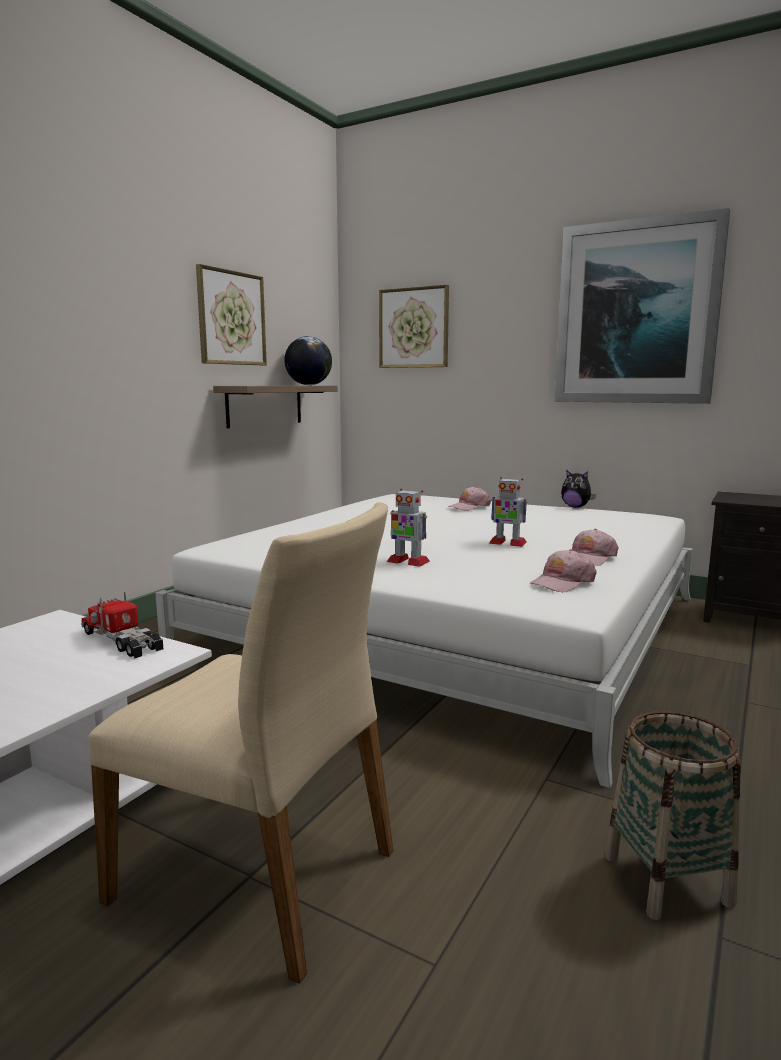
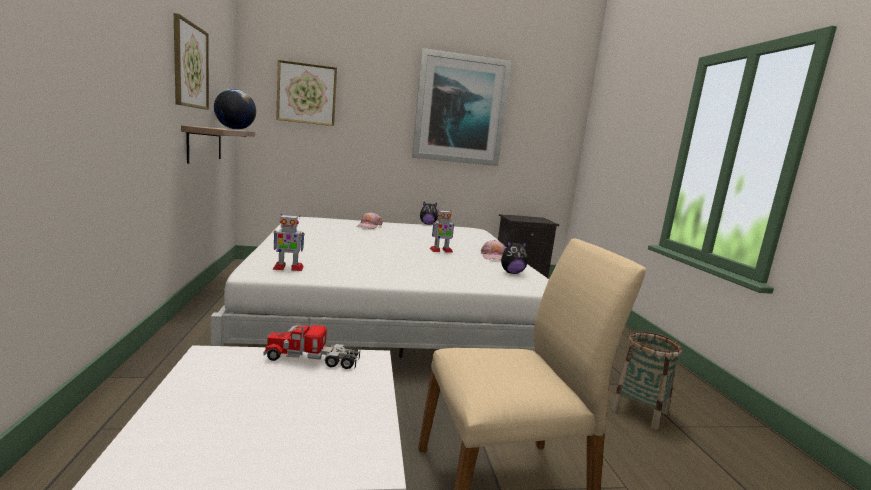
camera: 40 degrees left, 0 degrees up
(407, 561) = (414, 268): toy robot -> toy robot (287, 268)
(562, 582) = (511, 273): pink cap -> plush toy

